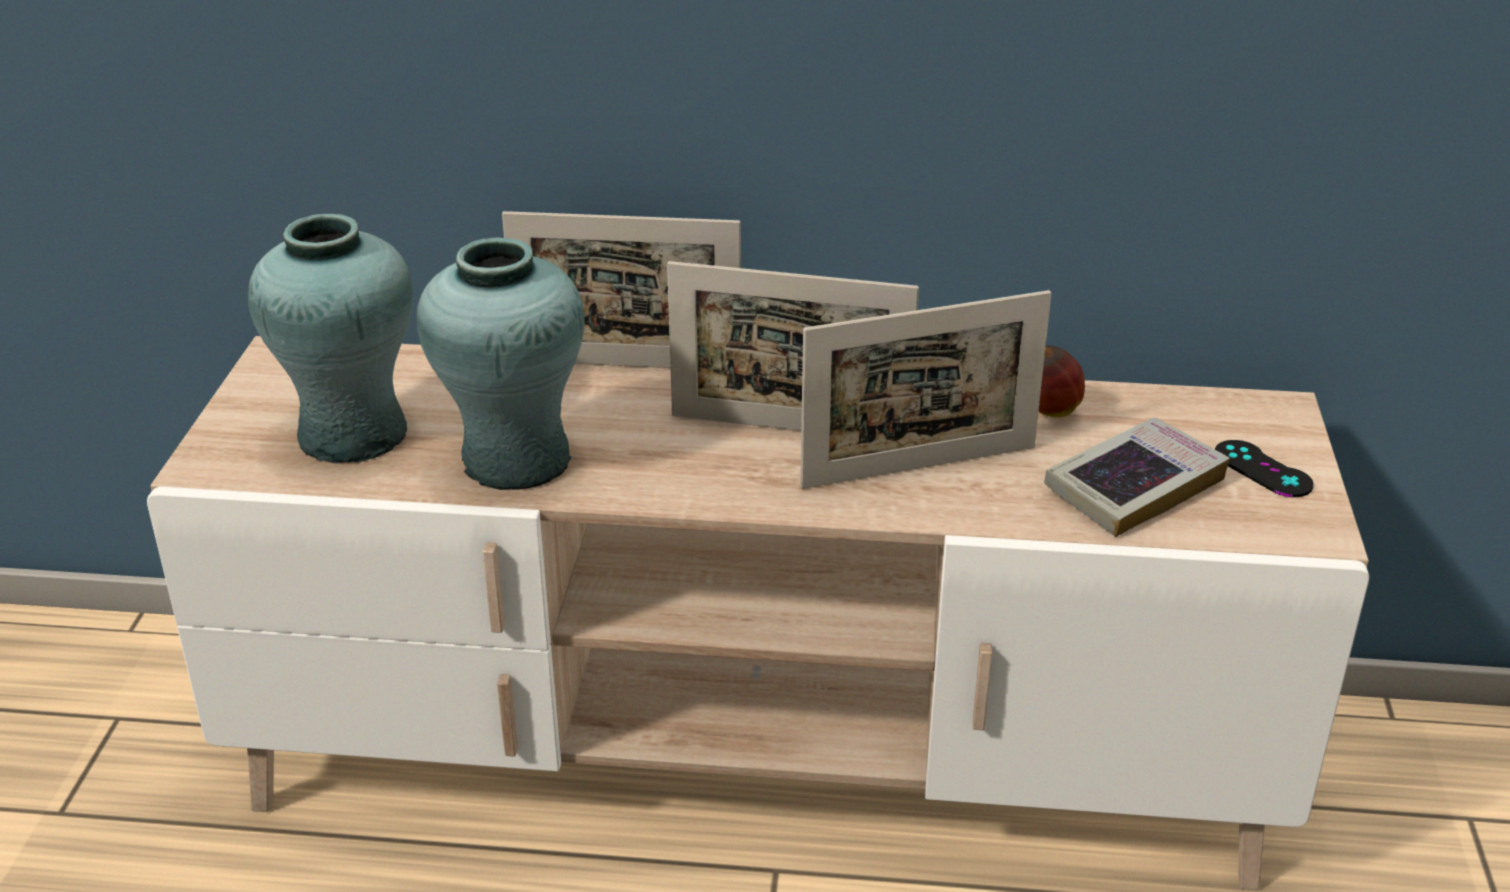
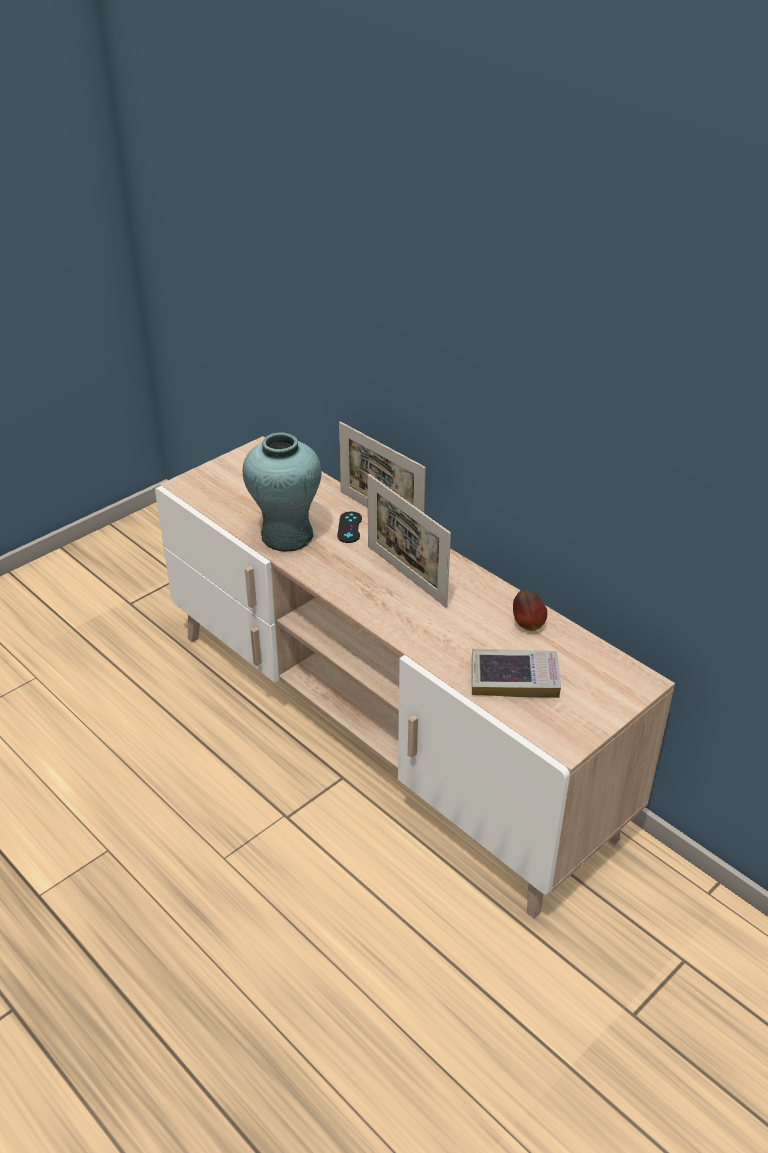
camera: 40 degrees right, 5 degrees up
(351, 434) = (245, 495): turquoise vase -> none
(919, 467) = (435, 620): picture frame -> none
(1262, 469) = (586, 703): black game controller -> black game controller (349, 527)

